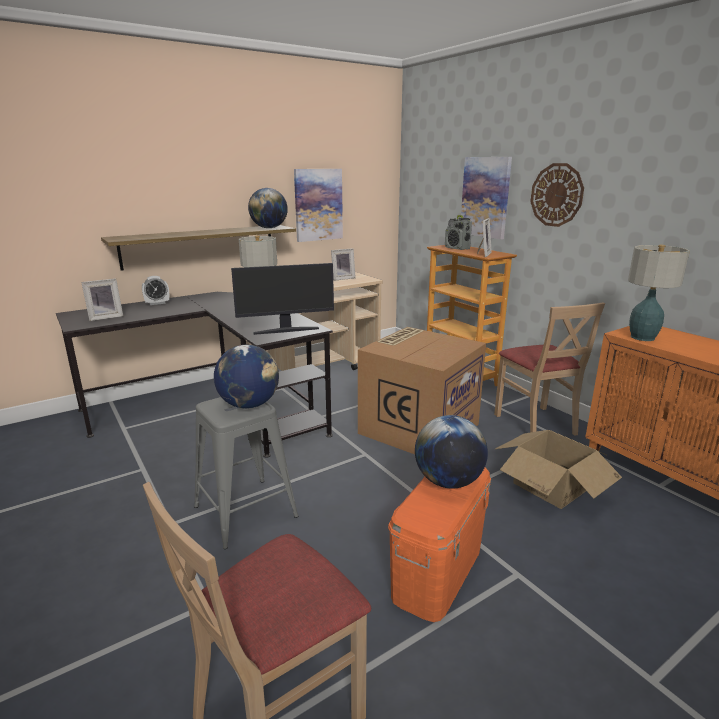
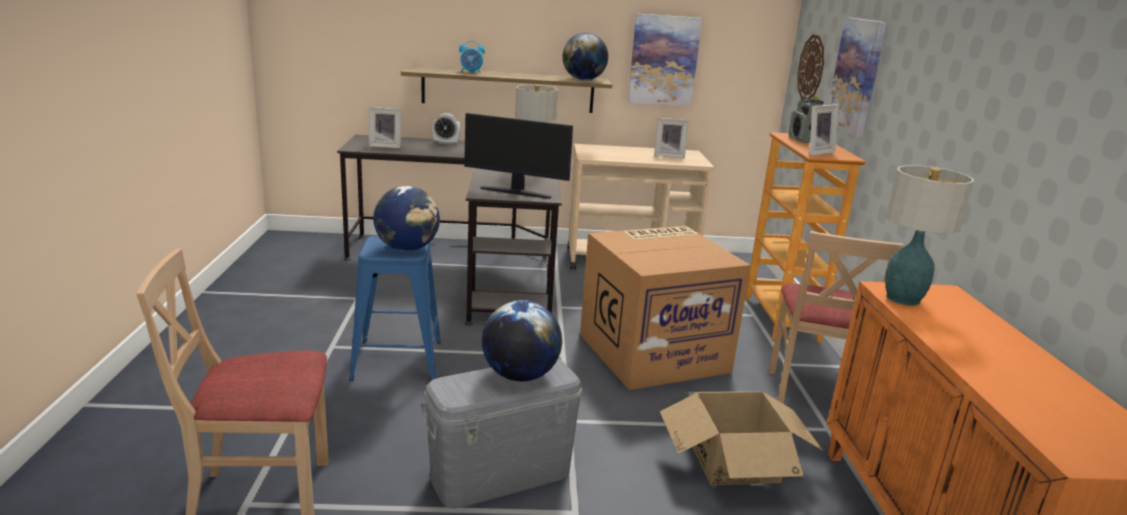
camera: 30 degrees right, 0 degrees up
(170, 234) = (471, 72): none -> alarm clock
(245, 511) = (397, 360): grey stool -> blue stool
(437, 571) = (501, 474): orange storage box -> grey storage box
(556, 195) = (915, 83): wall clock -> wall clock (811, 68)

